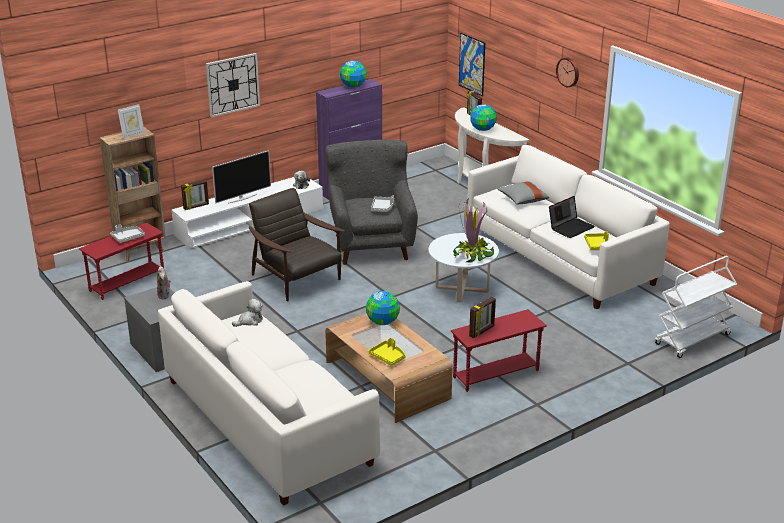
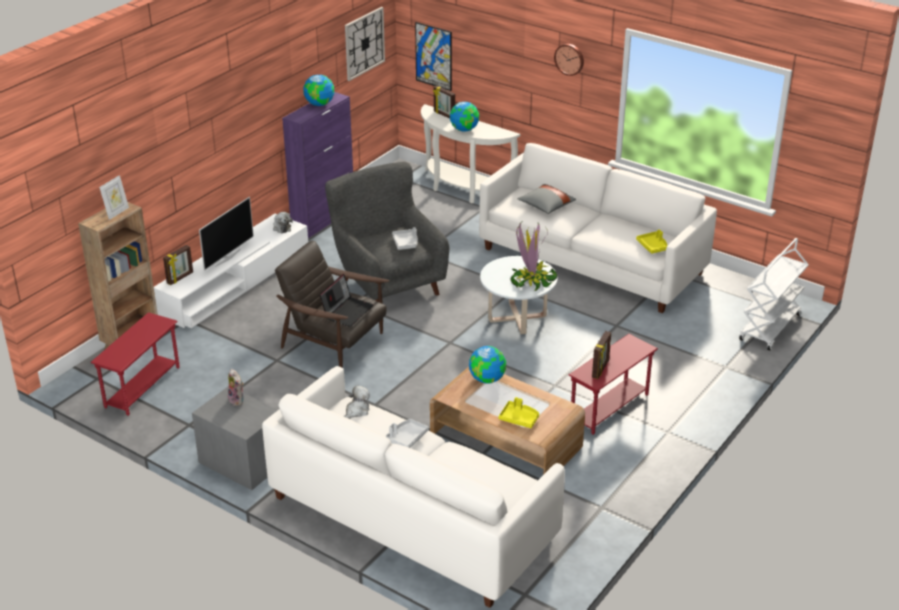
camera: 20 degrees left, 5 degrees up
(127, 237) = (140, 336): grey tray -> grey tray (406, 438)
(233, 84) = (202, 128): wall clock -> wall clock (364, 43)
(571, 227) = (614, 230): laptop -> laptop (347, 311)

